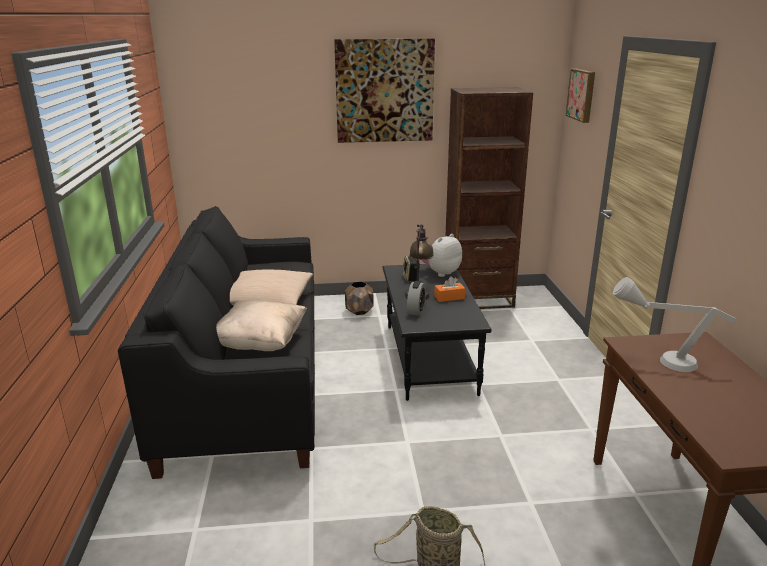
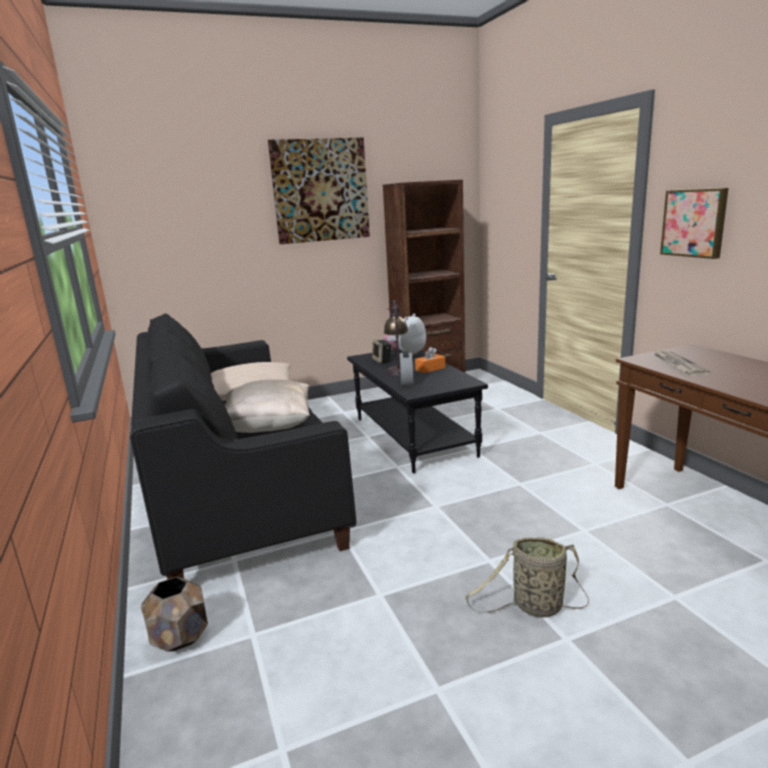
camera: 15 degrees left, 5 degrees down
(359, 311) = (322, 412): brown planter -> brown planter (181, 637)
(582, 95) = (502, 181): picture -> picture (695, 223)
(658, 360) = (677, 365): grey table lamp -> newspaper

